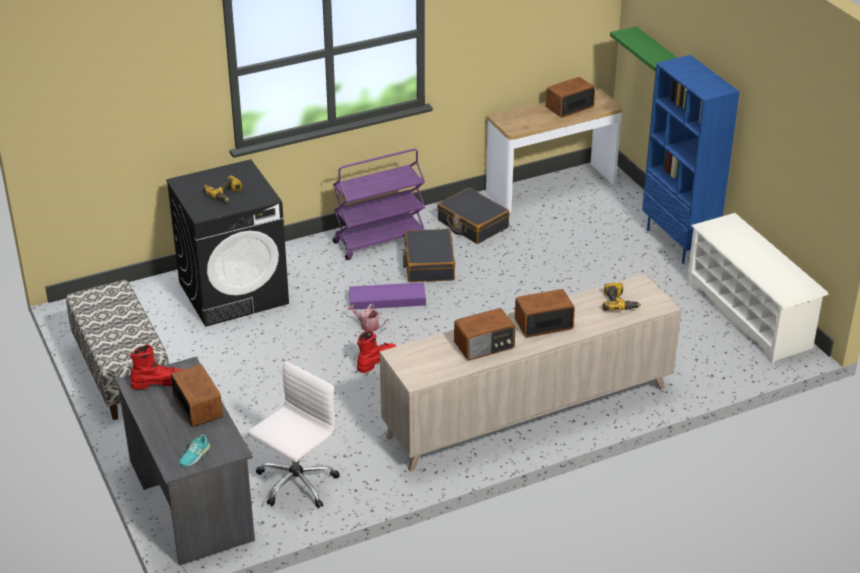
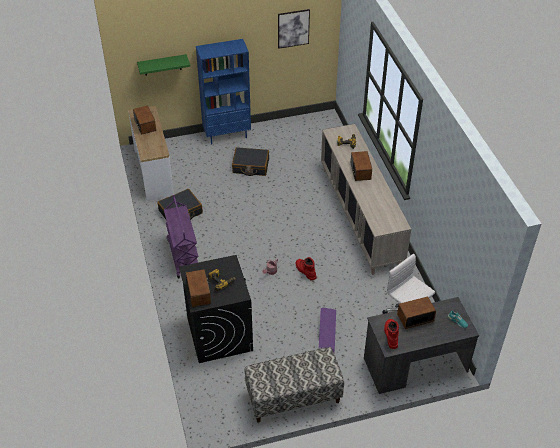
camera: 80 degrees left, 10 degrees up
(387, 300) = (248, 260): purple storage box -> purple storage box (327, 332)
(428, 264) = (216, 237): black suitcase -> black suitcase (250, 166)
(485, 346) = (376, 195): radio -> radio (199, 293)
(749, 315) = (297, 125): white shoe rack -> none
(801, 132) = (293, 28): none -> picture

